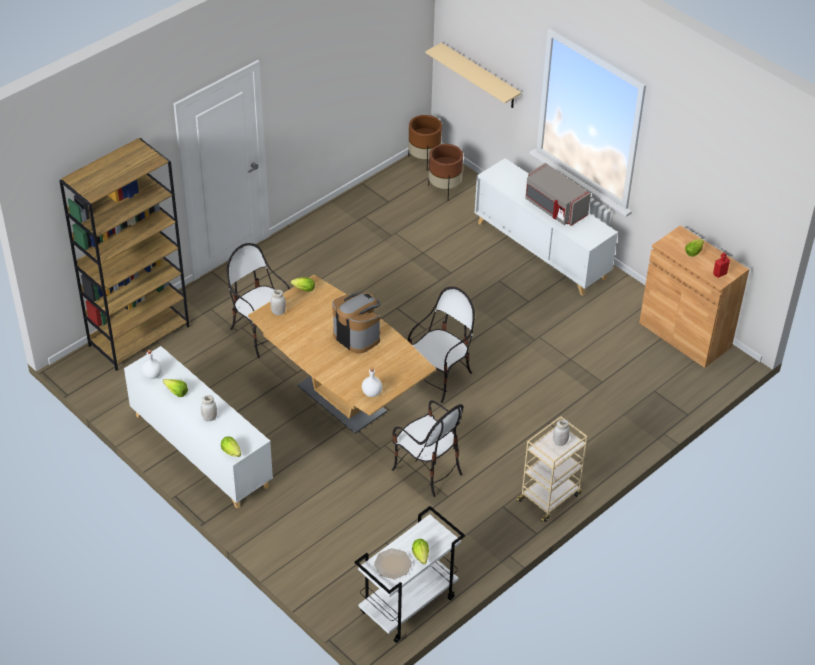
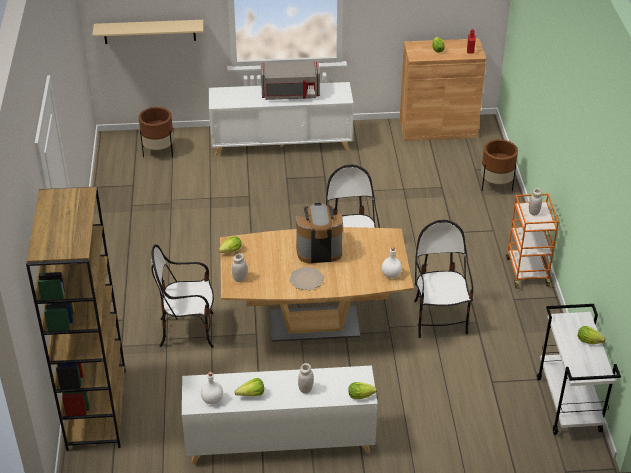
camera: 50 degrees left, 5 degrees down
(393, 564) = (585, 361): plate -> plate (306, 279)
(424, 160) = (113, 144): brown planter -> brown planter (496, 185)
(427, 470) = (439, 318): chair -> chair turned 90 degrees counterclockwise
(549, 497) = (526, 271): beige cart -> orange cart

